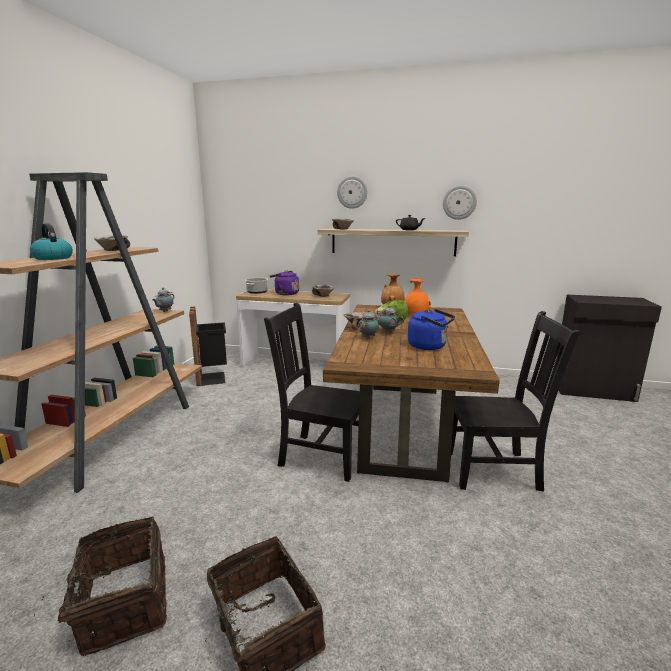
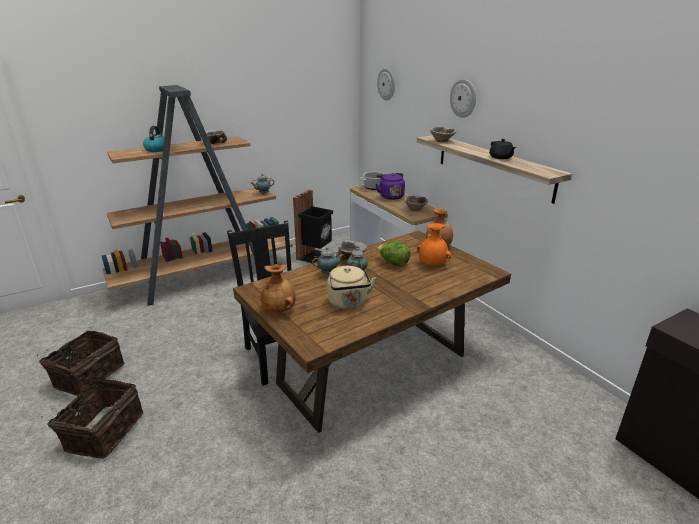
camera: 45 degrees right, 10 degrees up
(399, 366) = (279, 310): none -> brown vase
(429, 346) = (348, 303): blue kettle -> beige kettle
(459, 202) = (567, 133): wall clock -> wall clock (386, 84)
(495, 470) = (371, 452): black chair -> none

